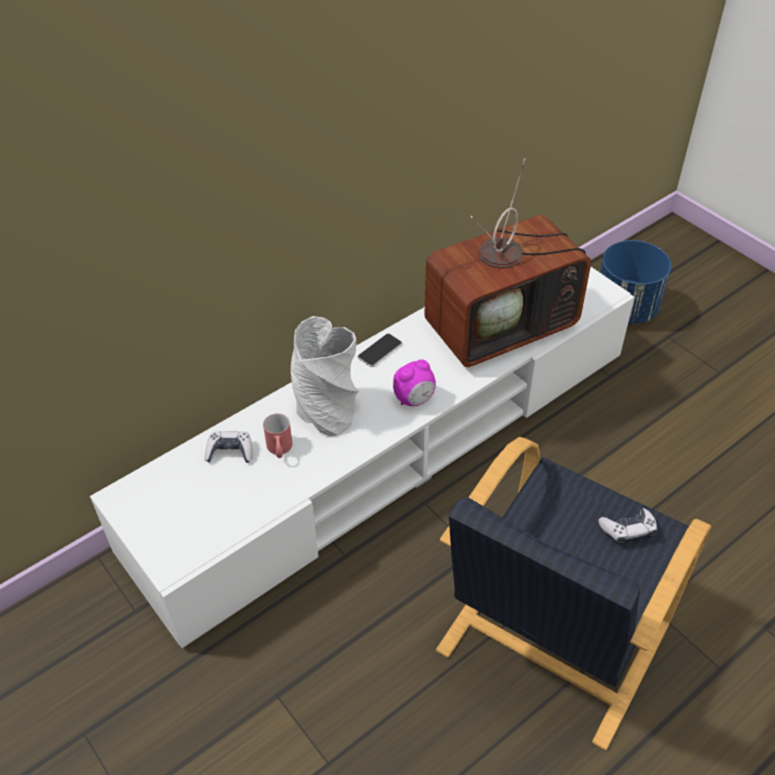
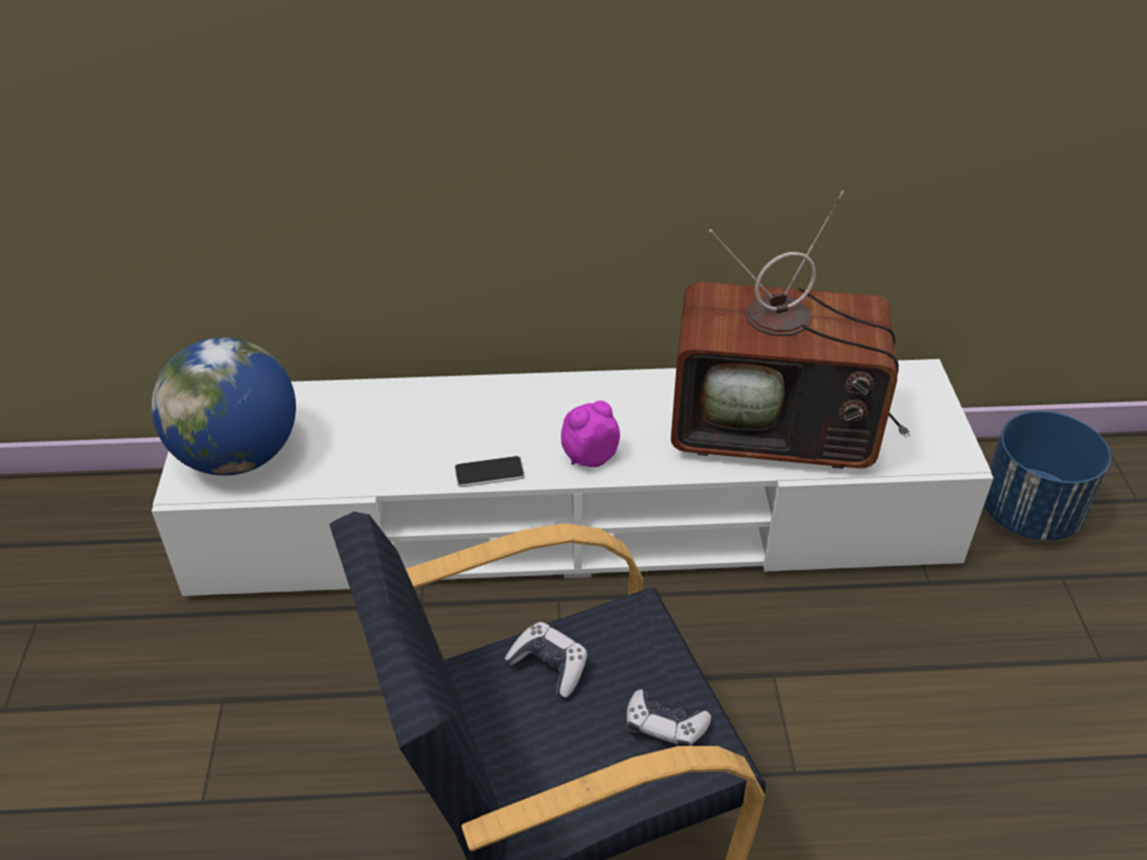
camera: 35 degrees right, 5 degrees down
(185, 524) = (238, 456): none -> globe
(230, 452) = (348, 411): game controller -> game controller (549, 666)
(280, 450) = (396, 434): red mug -> none
(327, 409) = (485, 419): grey vase -> none
(380, 351) = (603, 389): phone -> phone (489, 473)
(414, 399) = (589, 456): alarm clock -> alarm clock turned 150 degrees clockwise

